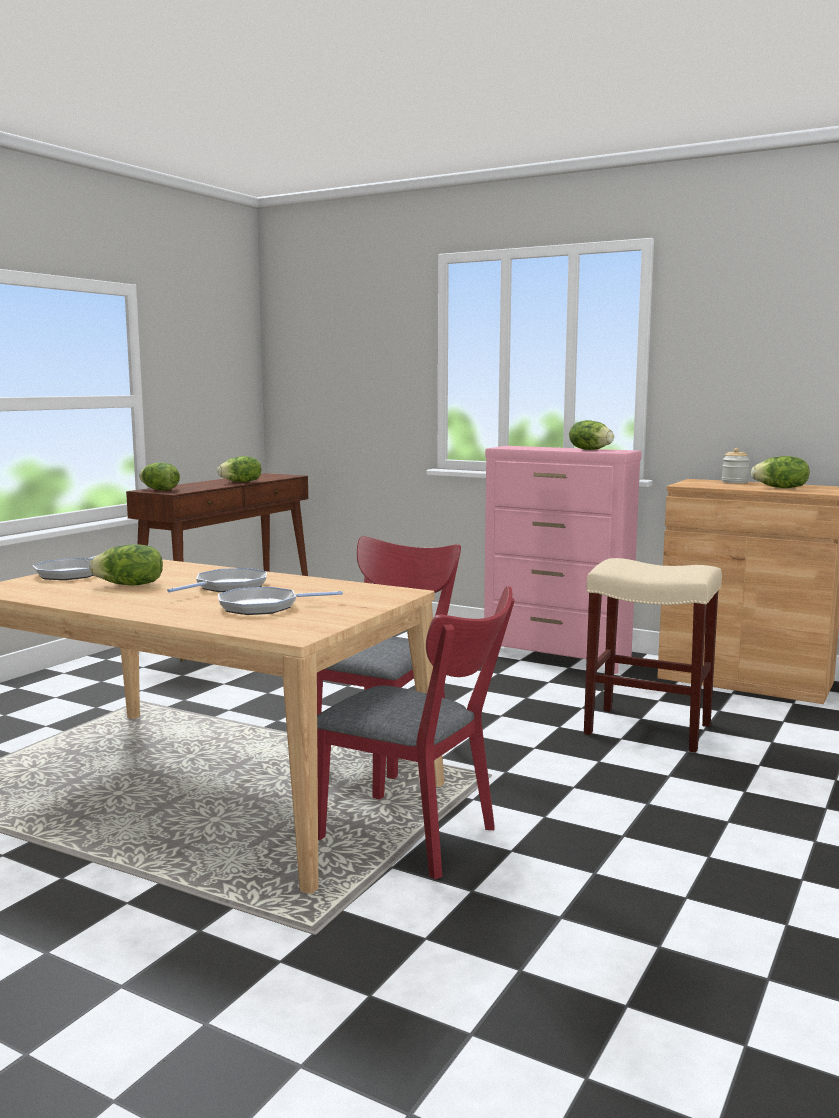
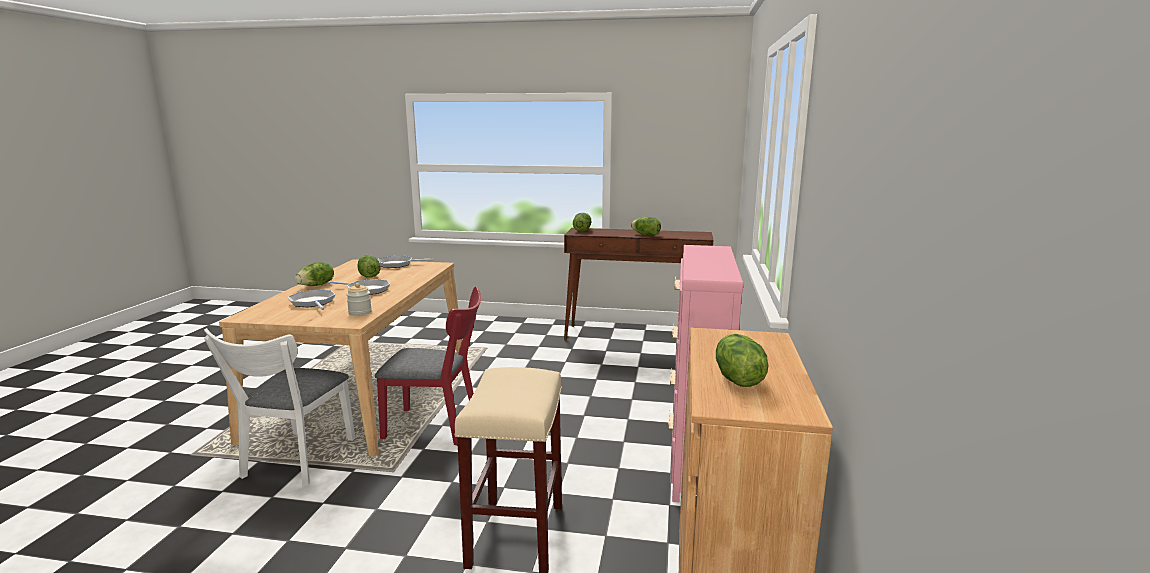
camera: 70 degrees right, 5 degrees up
(417, 837) = (295, 462): red chair -> white chair
(590, 450) = (712, 268): lettuce -> lettuce (317, 285)
(734, 482) = (775, 354): jar -> jar (360, 312)

